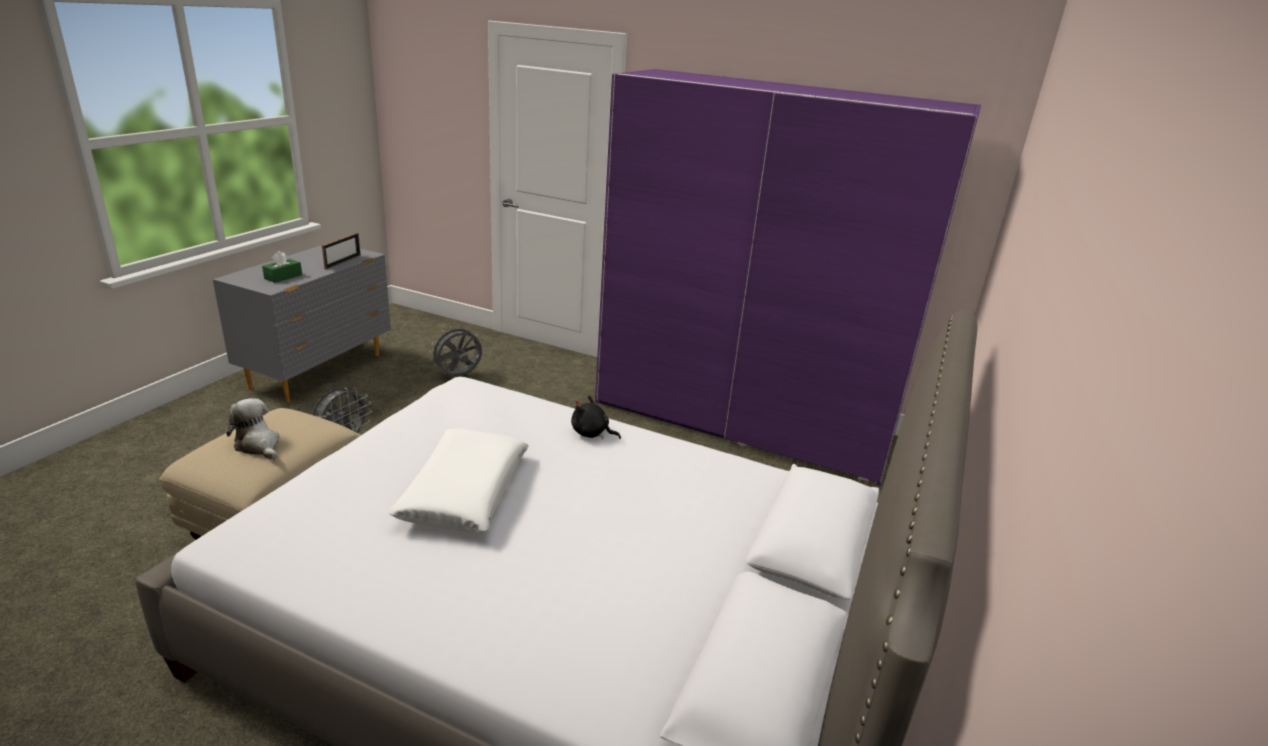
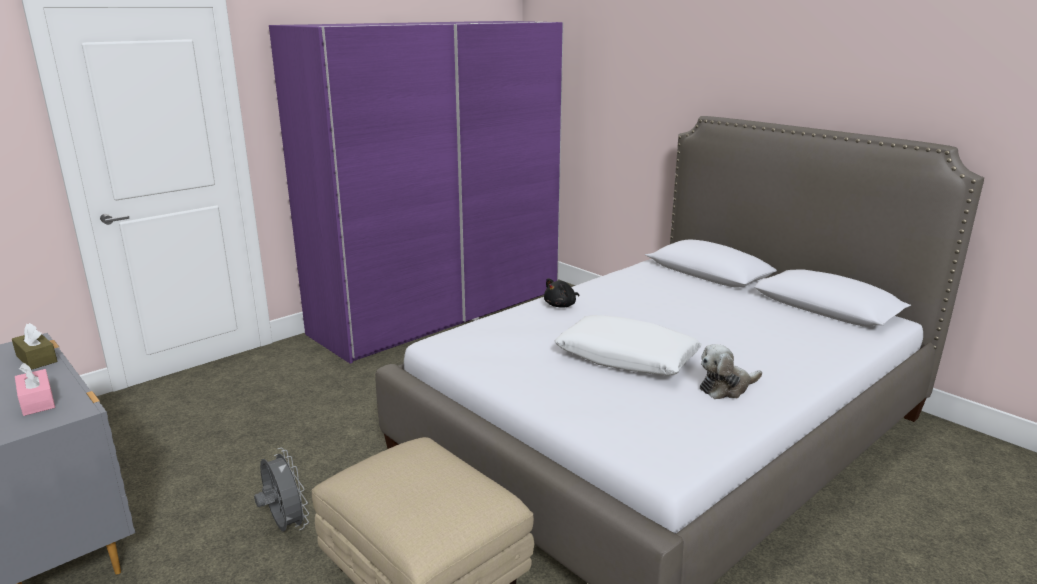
camera: 65 degrees left, 5 degrees down
(258, 445) = (431, 485): plush toy -> plush toy (726, 388)
(283, 277) = (37, 401): green tissue box -> pink tissue box
(343, 262) = (36, 359): picture frame -> brown tissue box
(458, 376) = (207, 429): grey fan -> none

